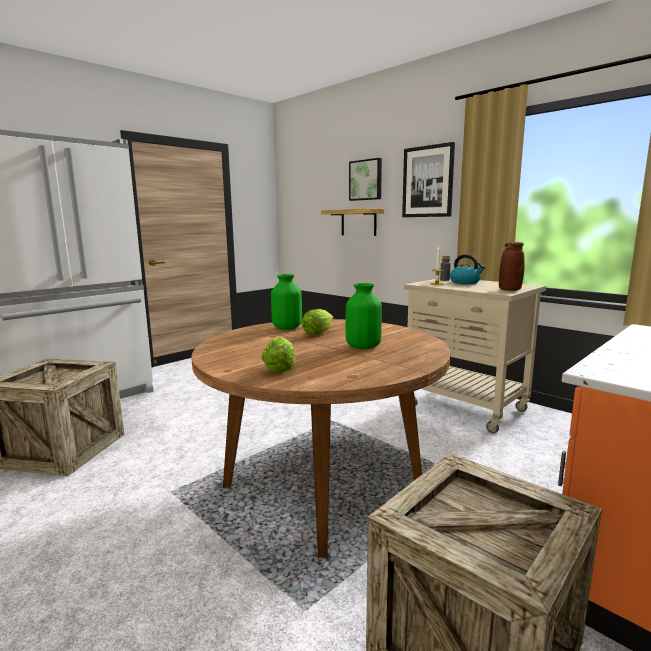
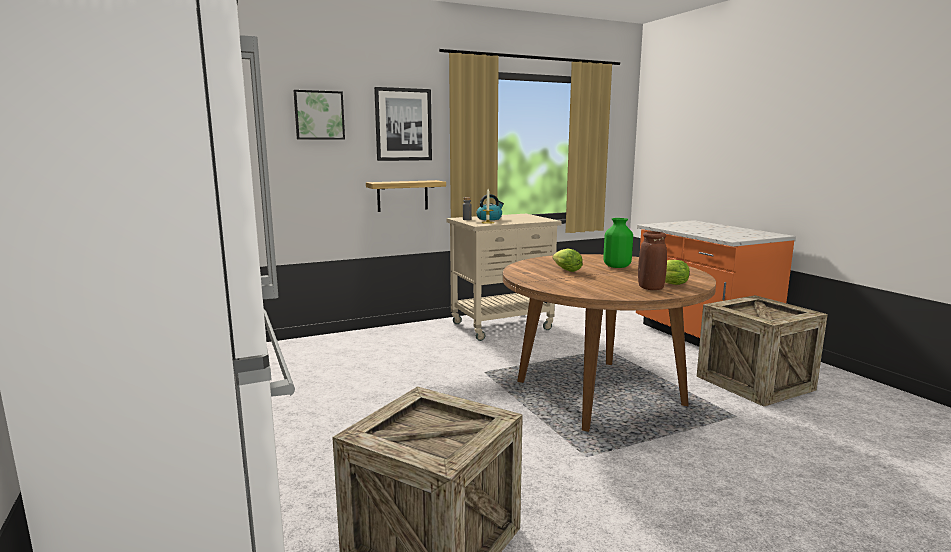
camera: 70 degrees left, 0 degrees up
(287, 328) = (538, 275): green vase -> none
(358, 222) = (310, 167): shelf -> shelf (402, 196)
(509, 290) = (539, 218): brown vase -> brown vase (650, 288)

